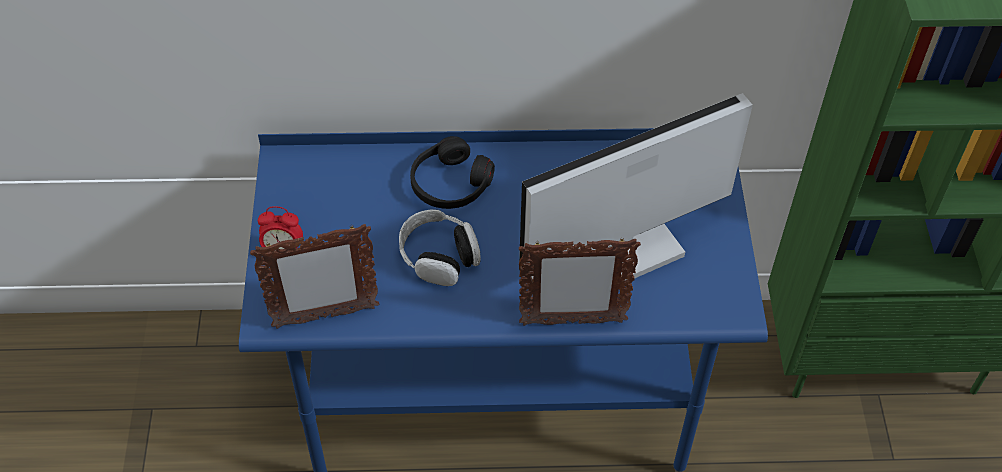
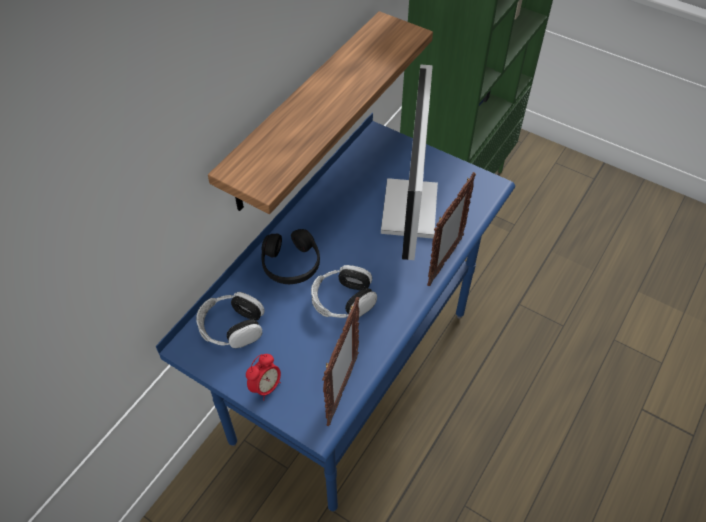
camera: 55 degrees left, 0 degrees up
(332, 182) = (232, 327): none -> headphones
(592, 45) = (303, 113): none -> shelf

